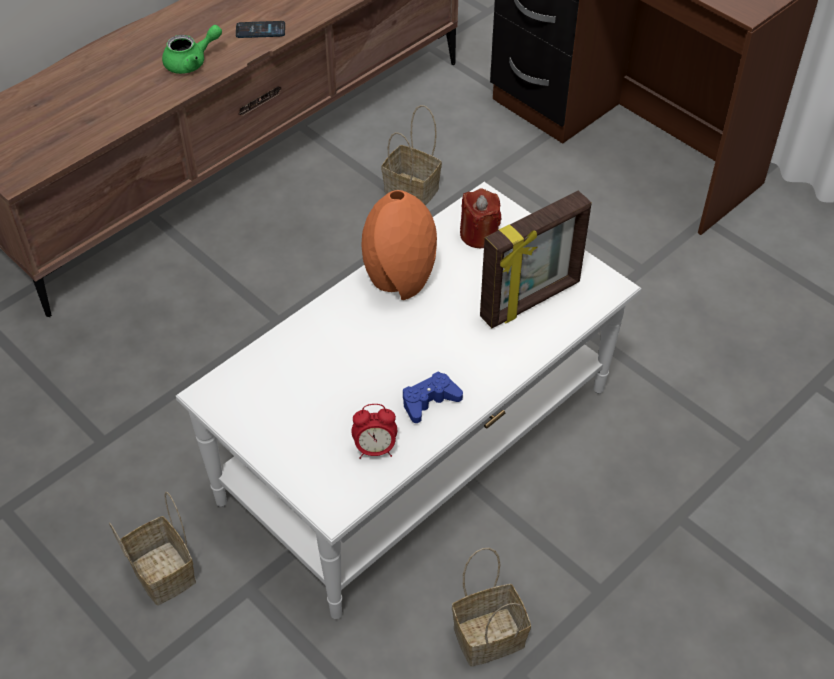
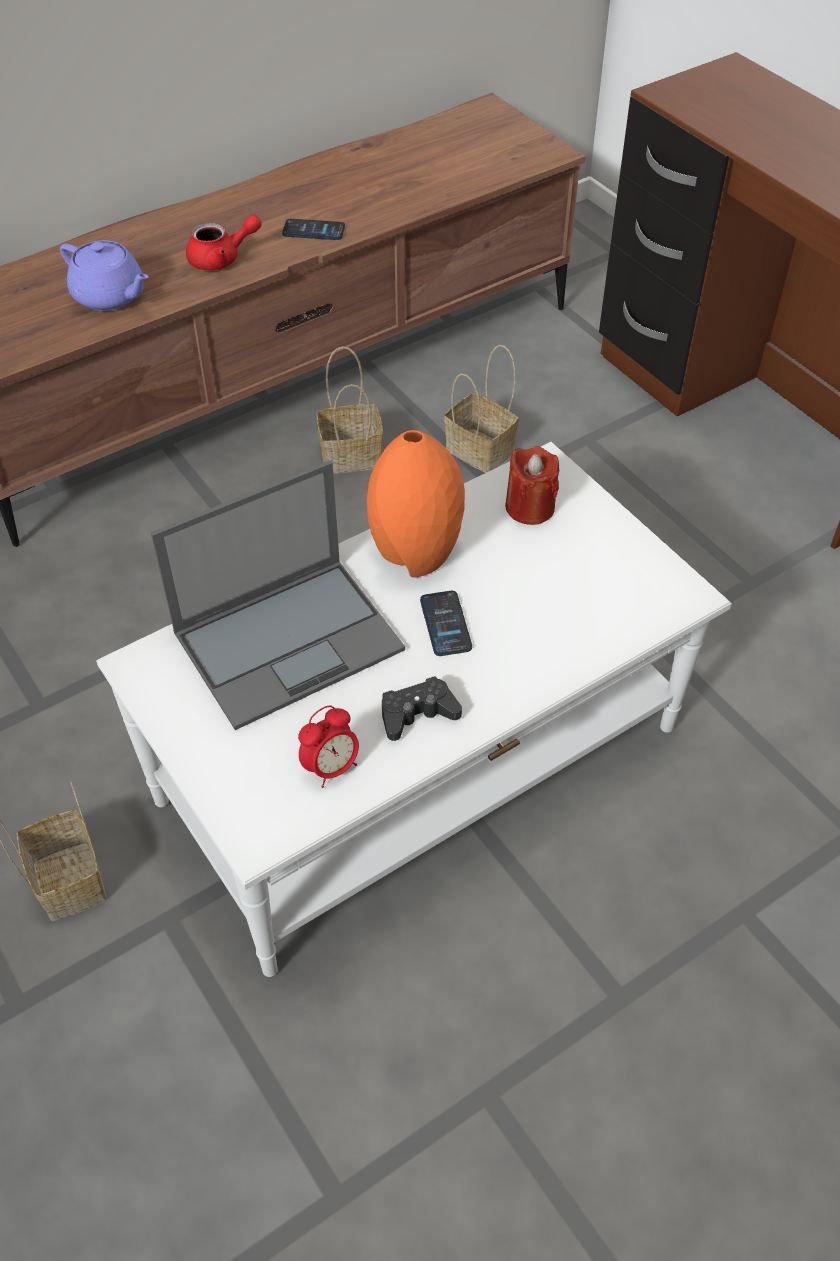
camera: 10 degrees right, 0 degrees up
(108, 104) = (110, 296): none -> purple teapot
(191, 62) = (222, 259): green teapot -> red teapot
(321, 359) = (290, 640): none -> laptop
(375, 449) = (331, 768): alarm clock -> alarm clock turned 45 degrees counterclockwise
(429, 401) = (417, 714): blue game controller -> black game controller
(435, 332) = (445, 624): none -> phone
(490, 635) = (463, 1032): basket -> basket (353, 455)
(531, 301) = (580, 601): picture frame -> none

